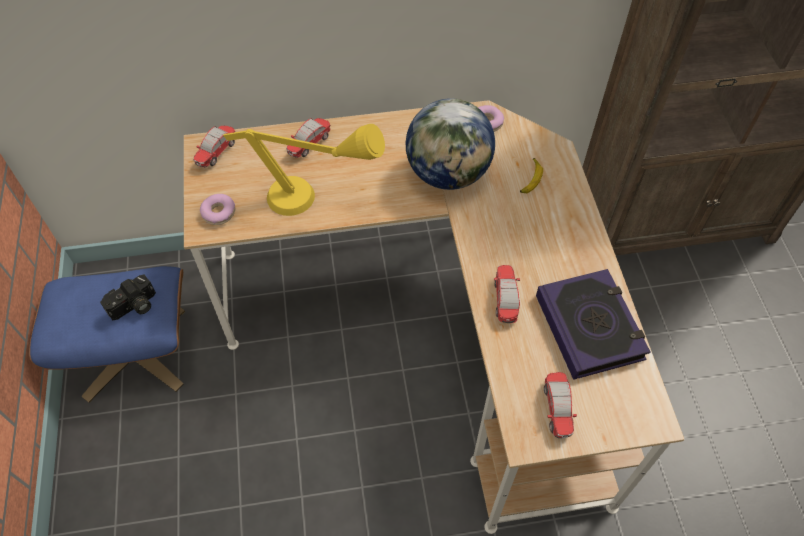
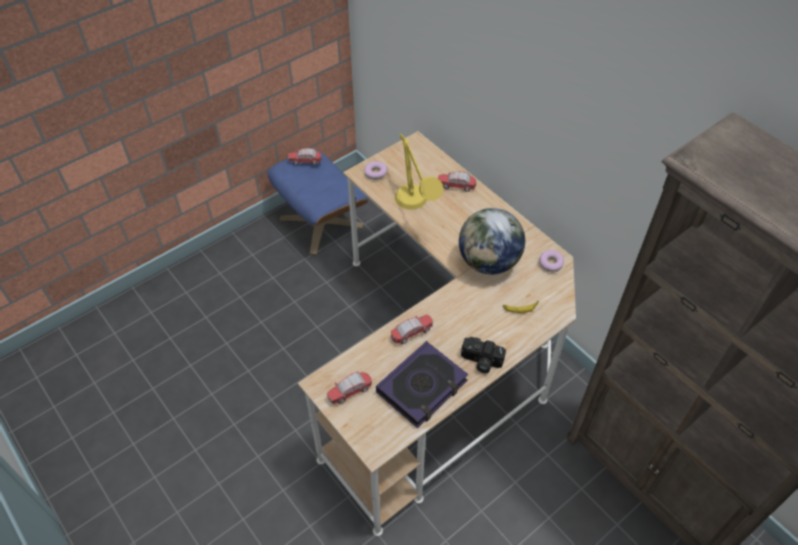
camera: 60 degrees right, 5 degrees down
(134, 306) = (322, 190): camera -> camera (480, 361)
(217, 152) = (416, 151): toy car -> toy car (305, 161)

